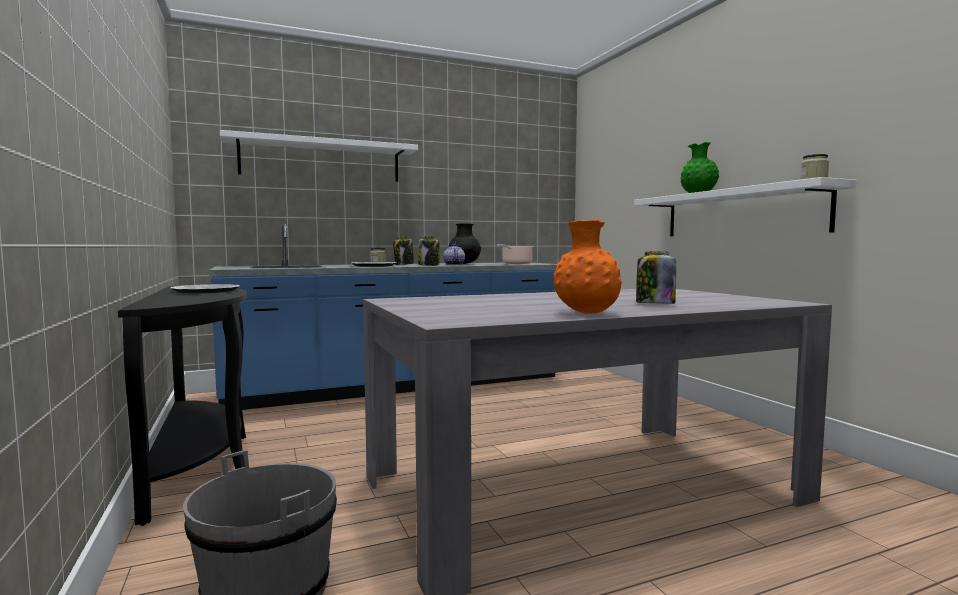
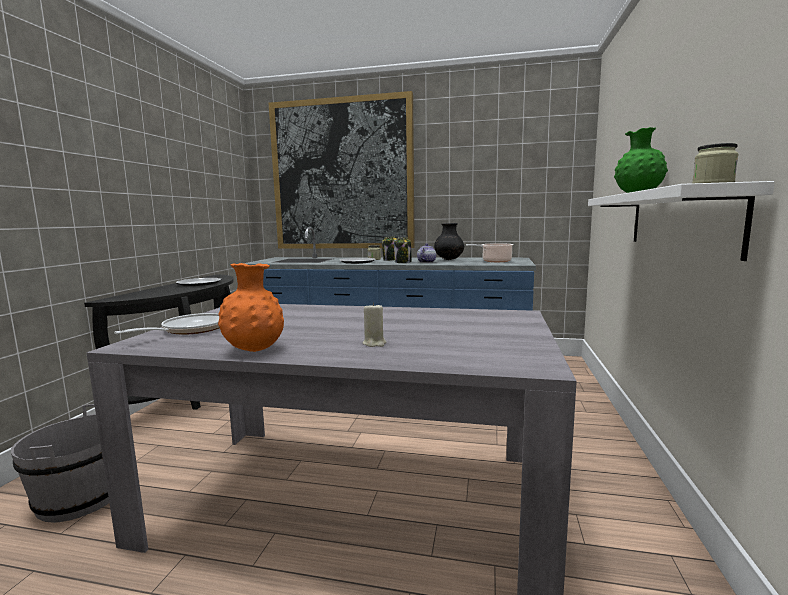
camera: 35 degrees right, 5 degrees up
(321, 161) = (342, 175): white shelf -> picture
(446, 312) = (189, 330): none -> frying pan
(654, 304) = (374, 343): jar -> beige candle

